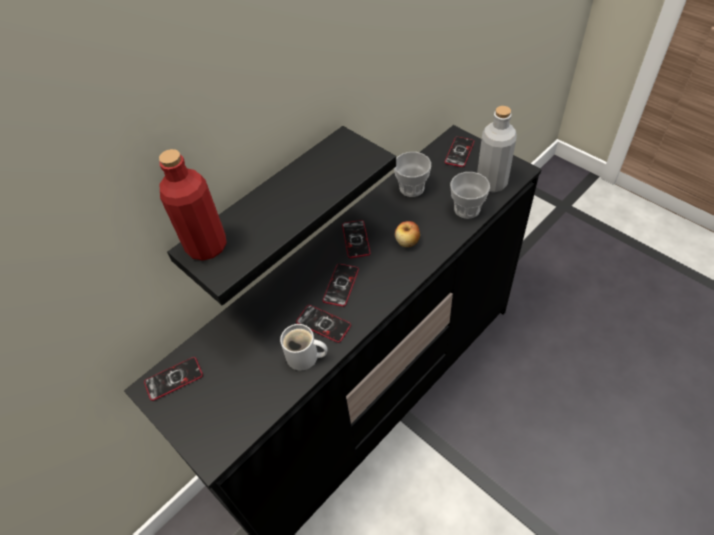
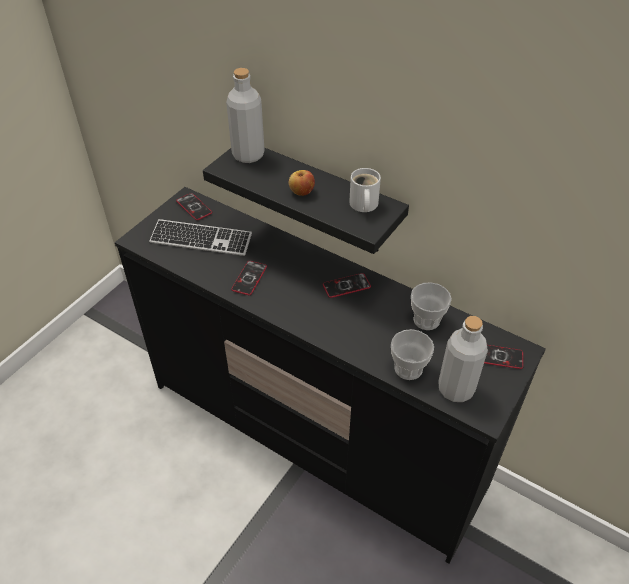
camera: 75 degrees right, 5 degrees down
(206, 246) = (248, 155): red bottle -> grey bottle
(241, 372) = (201, 239): none -> keyboard
(305, 357) = (216, 272): white mug -> white mug (363, 205)
(341, 285) = (291, 283): phone -> none
(407, 242) = (351, 323): apple -> apple (301, 192)

